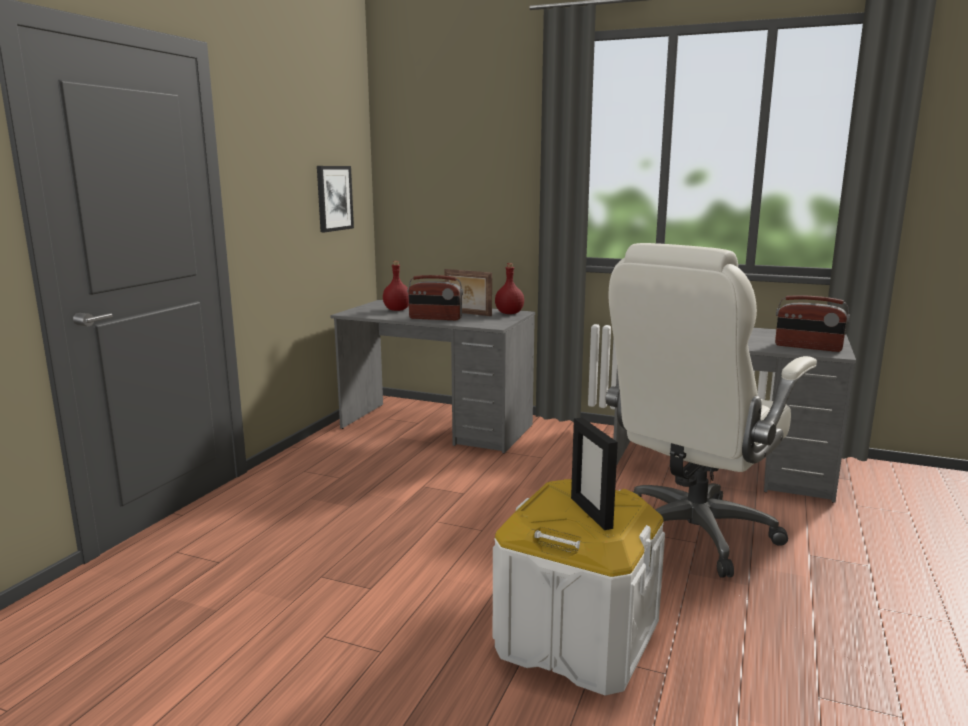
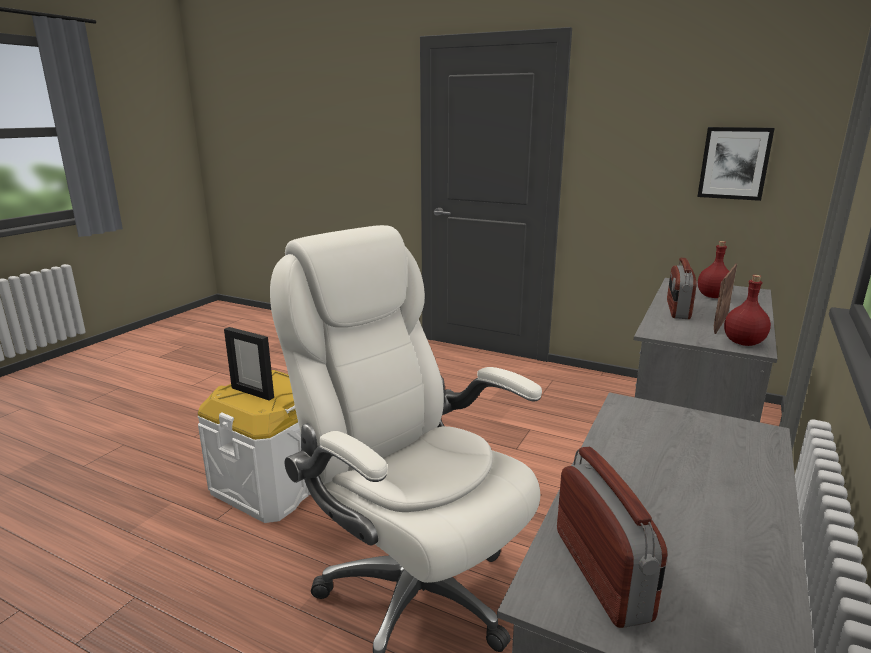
camera: 95 degrees right, 5 degrees up
(592, 512) = (253, 392): picture frame -> picture frame turned 135 degrees counterclockwise
(808, 347) = (602, 573): radio -> radio turned 135 degrees clockwise

